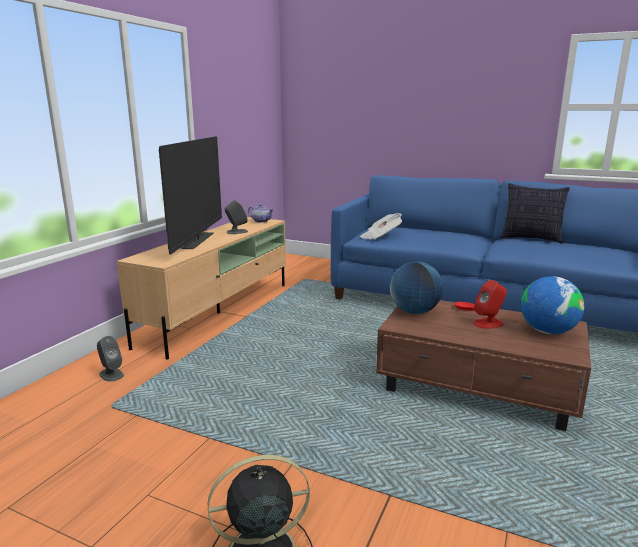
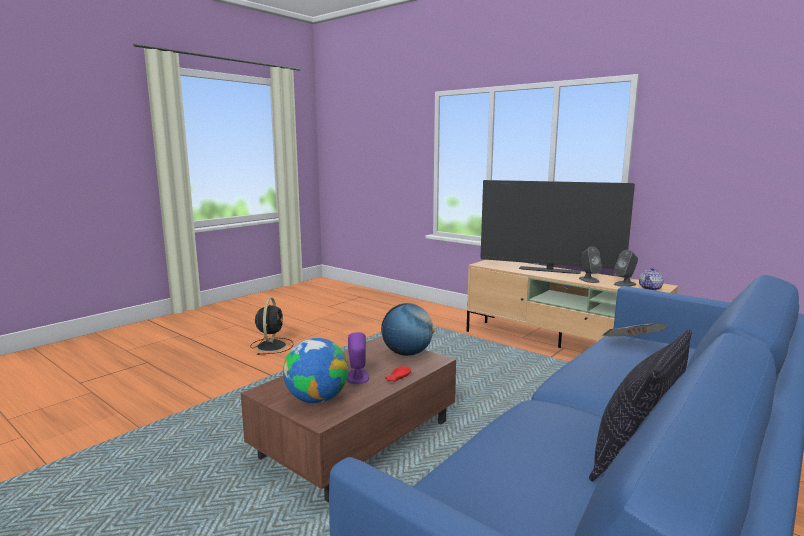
camera: 105 degrees right, 5 degrees down
(111, 374) = (450, 319): grey speaker -> grey speaker (625, 284)
(488, 323) = (357, 377): red speaker -> purple speaker

